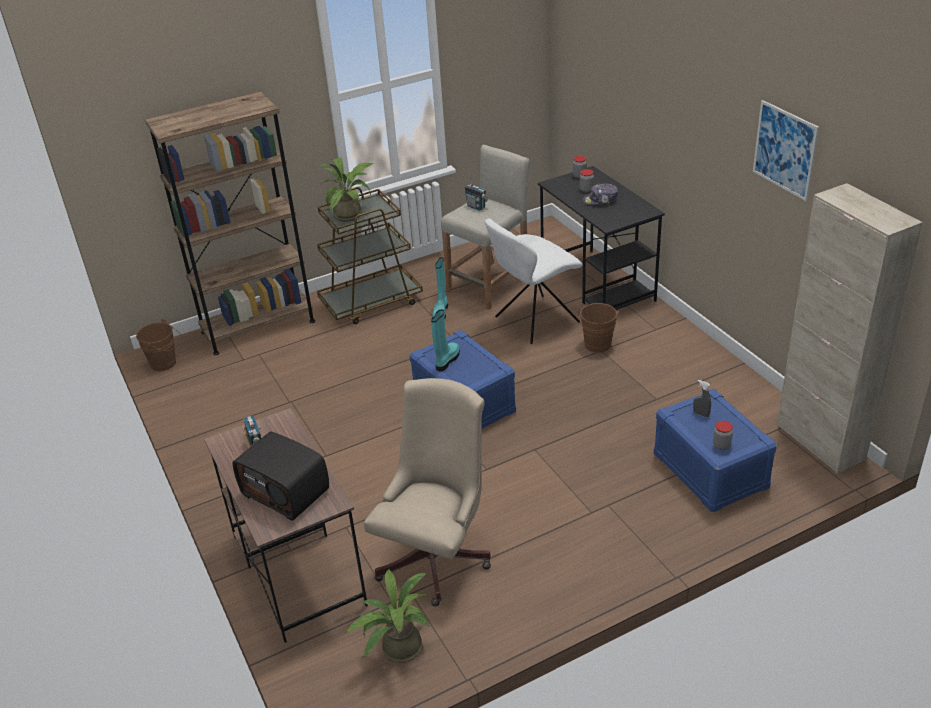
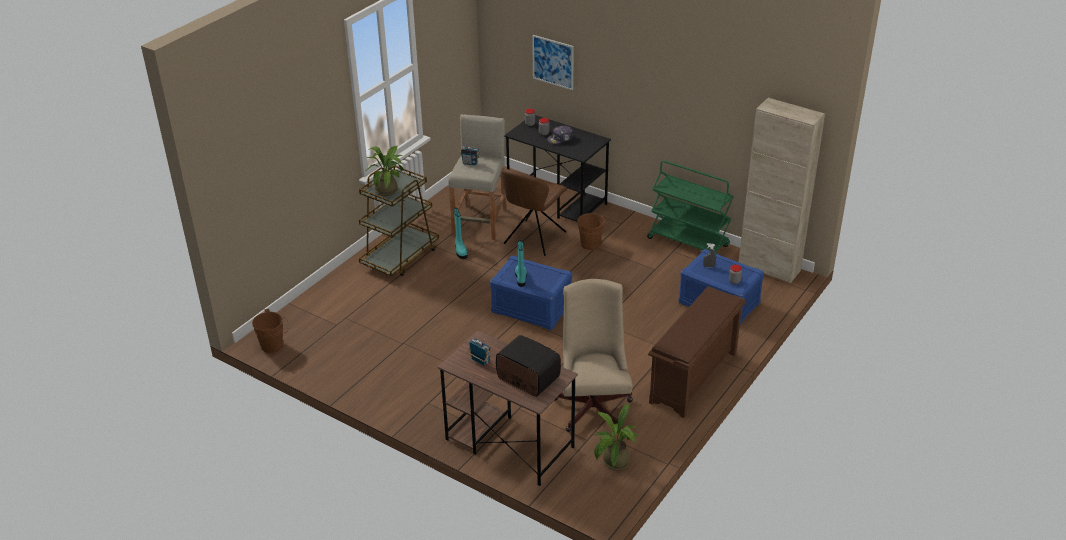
camera: 30 degrees left, 0 degrees up
(258, 327) = (325, 298): brown bookcase -> none
(287, 491) = (527, 378): radio -> radio turned 150 degrees counterclockwise
(534, 321) = (533, 239): white chair -> brown chair
(596, 566) = (693, 378): none -> brown shoe rack
(728, 376) = (688, 242): none -> green cart
(785, 150) = (715, 82): picture -> picture (553, 62)

